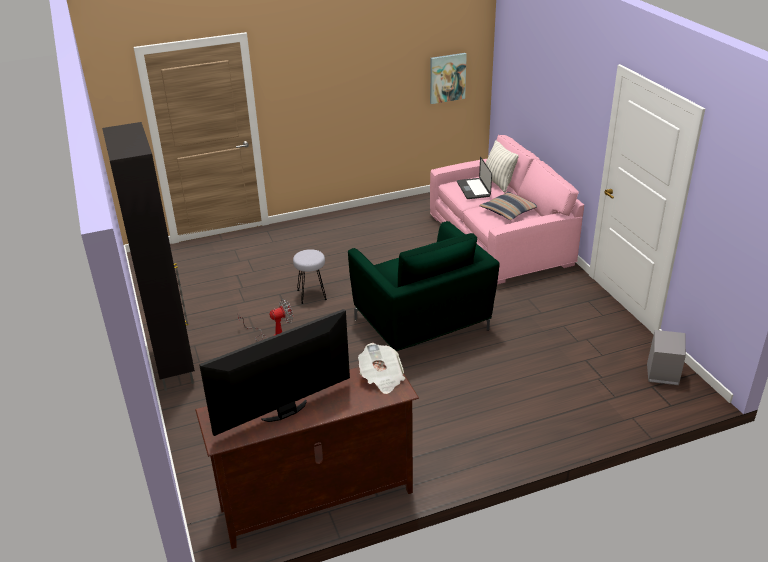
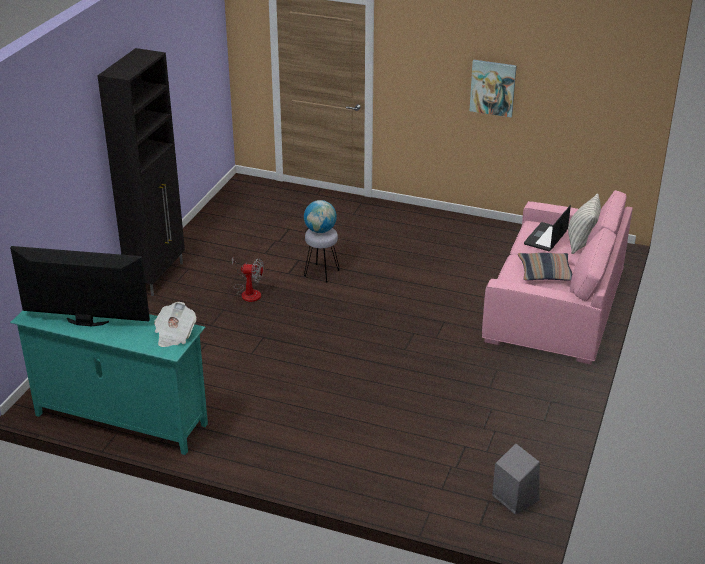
camera: 40 degrees right, 0 degrees up
(306, 255) = (320, 230): none -> globe
(317, 501) = (120, 420): brown tv stand -> turquoise tv stand
(421, 326) = (370, 342): green armchair -> none
(447, 78) = (593, 107): picture -> picture (493, 87)

